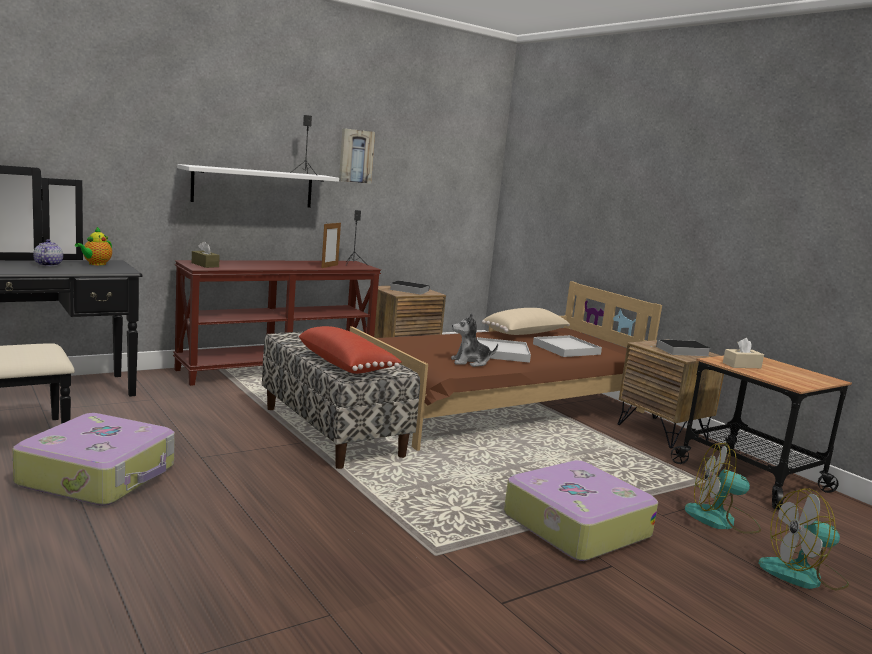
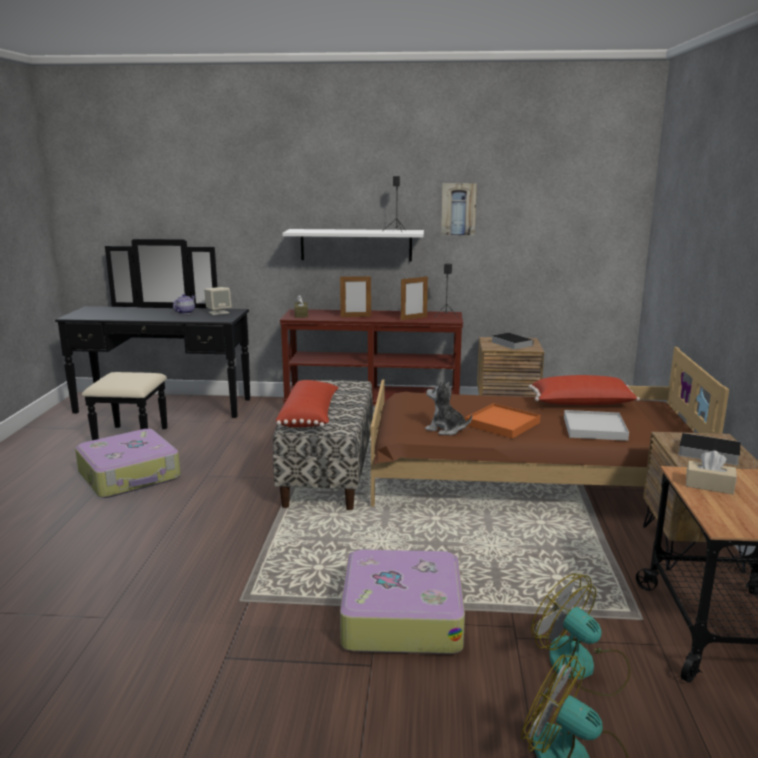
camera: 40 degrees right, 5 degrees up
(96, 264) = (218, 312): teapot -> beige speaker
(269, 266) = (355, 316): none -> picture frame
(501, 353) = (502, 424): white tray -> orange tray
(526, 334) = (582, 405): beige pillow -> red pillow

